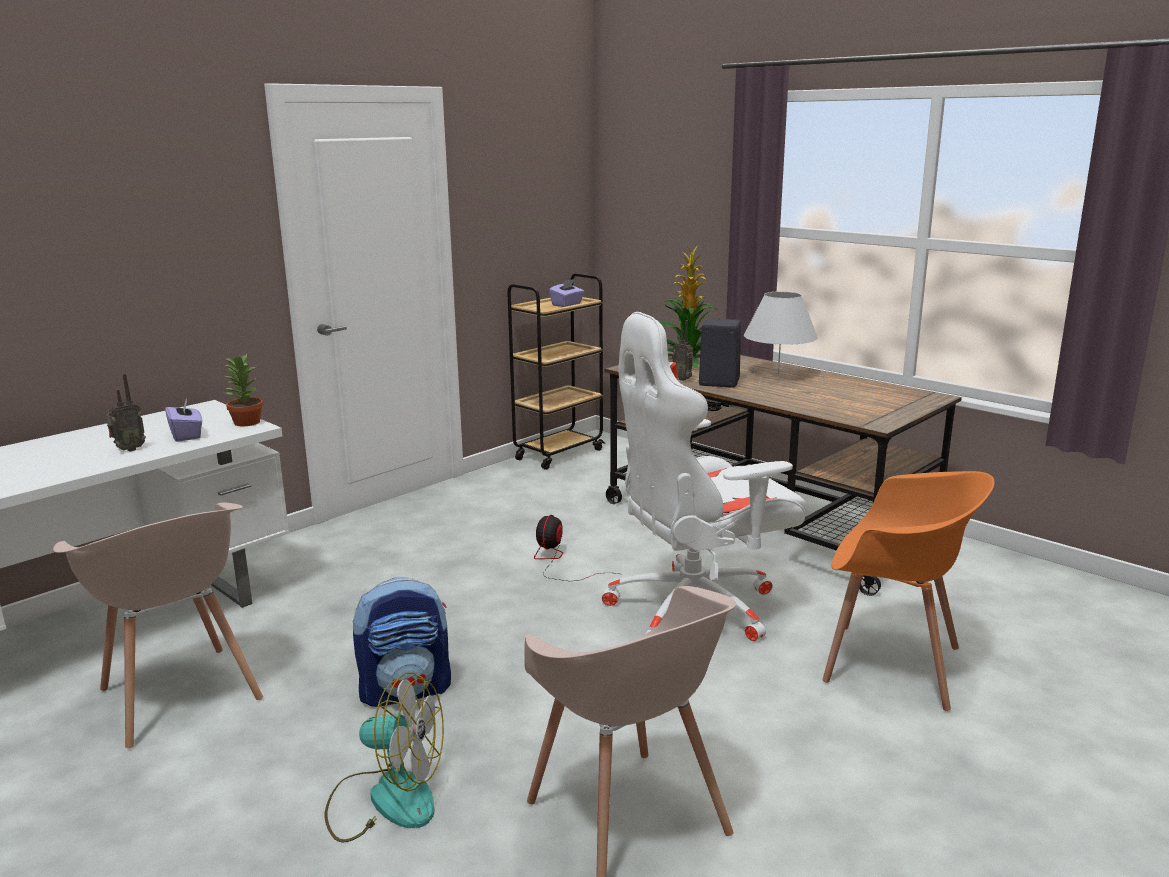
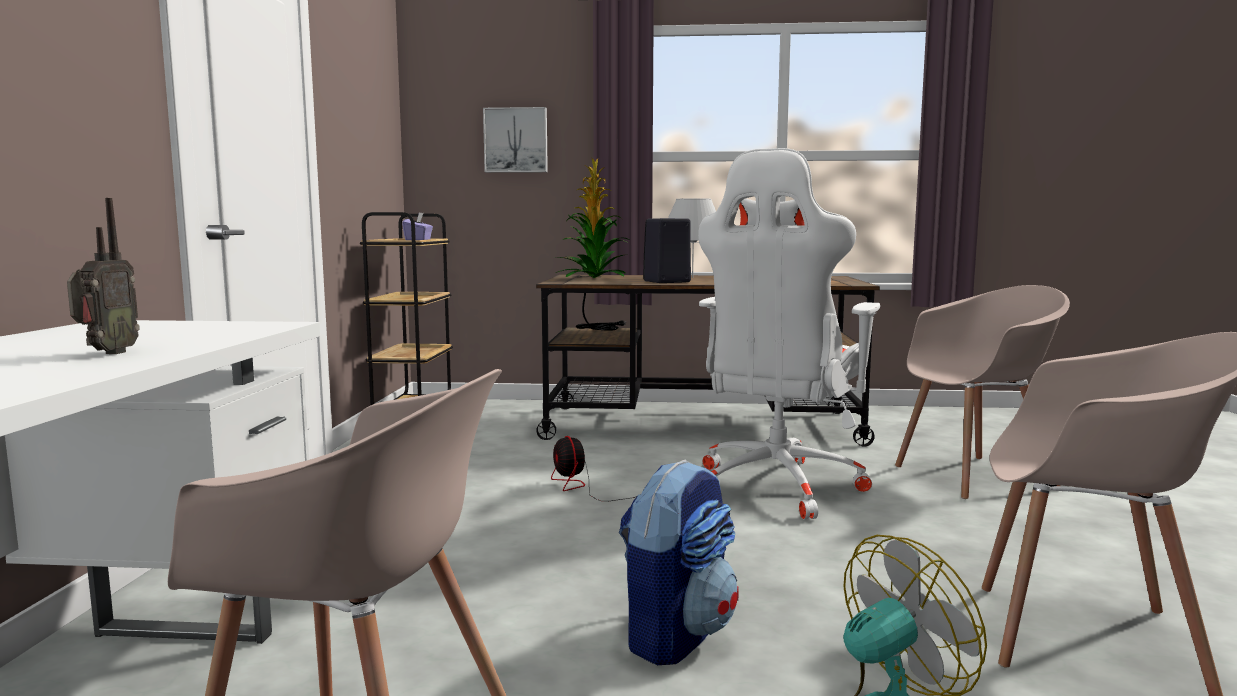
camera: 40 degrees left, 10 degrees down
(186, 435) = (176, 337): purple tissue box -> none
(246, 422) = (244, 323): potted plant -> none
(677, 206) = (516, 140): none -> picture
(683, 379) = (631, 282): radio -> none
(894, 666) = (975, 477): orange chair -> beige chair

